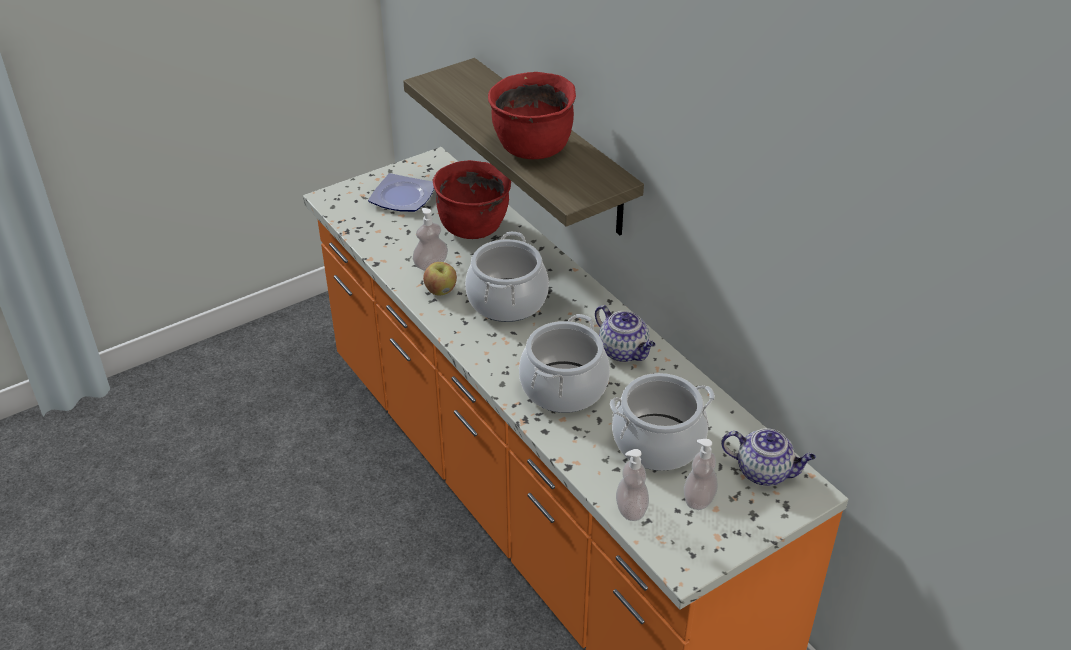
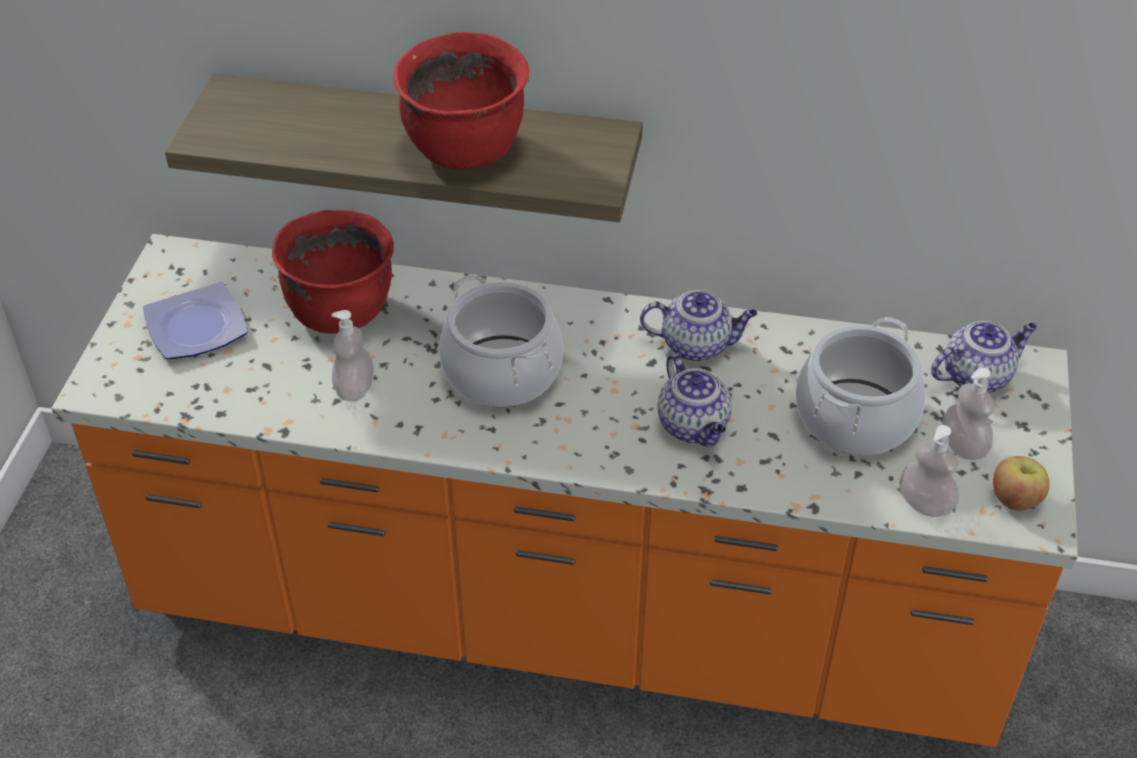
camera: 45 degrees left, 5 degrees up
(441, 290) = (411, 411): apple -> apple (1016, 499)
(564, 387) = (694, 426): cooking pot -> teapot

